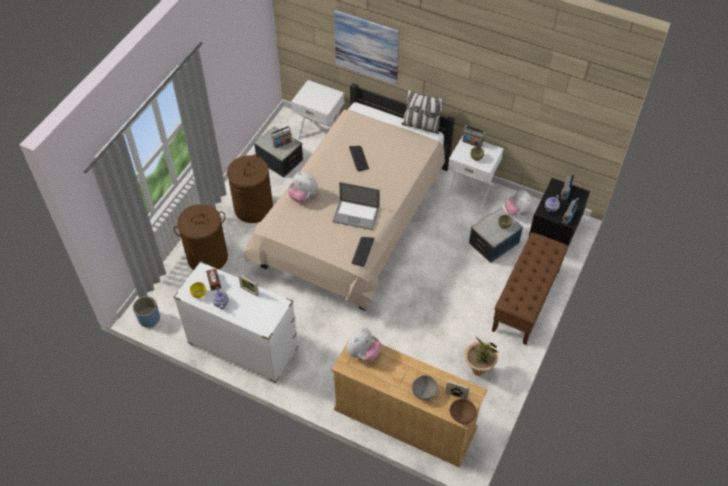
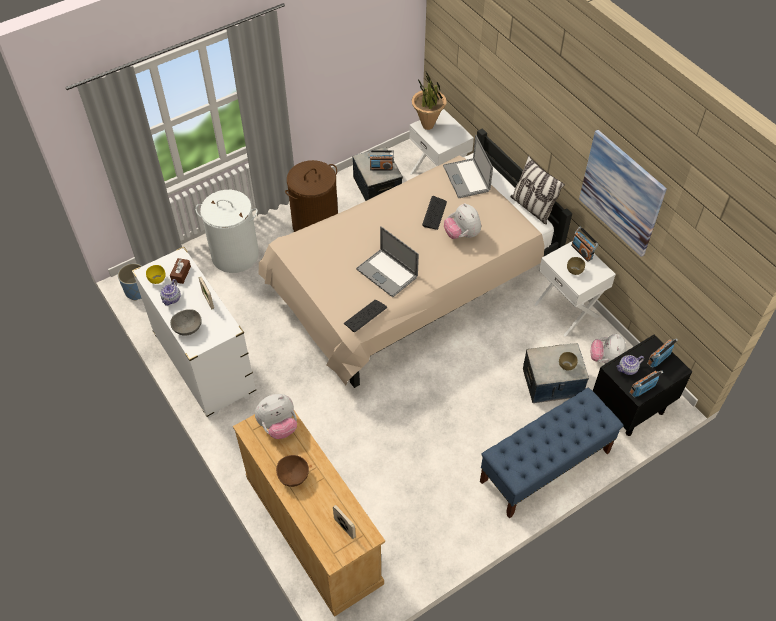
camera: 30 degrees right, 0 degrees up
(207, 257) = (235, 255): brown laundry basket -> white laundry basket
(303, 196) = (346, 228): plush toy -> plush toy (462, 234)
(363, 124) = (466, 178): none -> laptop
(367, 47) = (502, 88): picture -> picture (621, 193)
(424, 392) = (311, 505): grey bowl -> grey bowl (187, 328)
(462, 415) = (334, 555): brown bowl -> brown bowl (293, 476)
(478, 371) = (432, 519): potted plant -> potted plant (428, 126)
(526, 301) = (545, 467): brown bench -> blue bench

